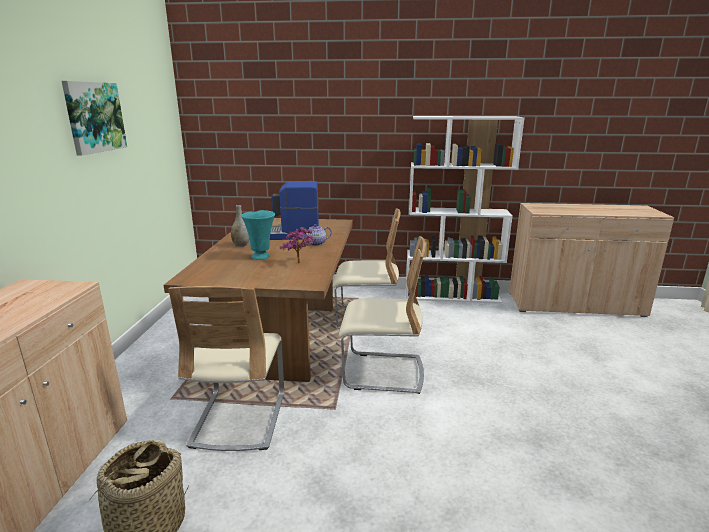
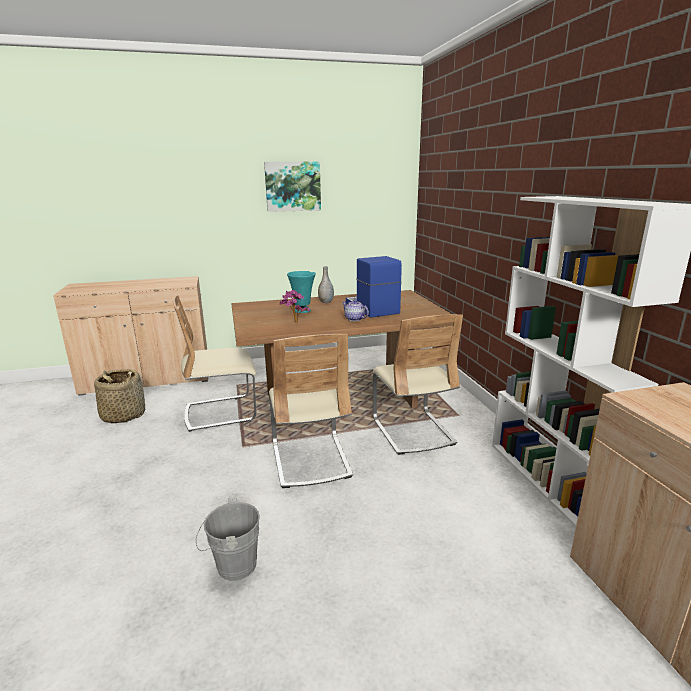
camera: 70 degrees right, 0 degrees up
(515, 432) = (232, 566): none -> grey bucket

